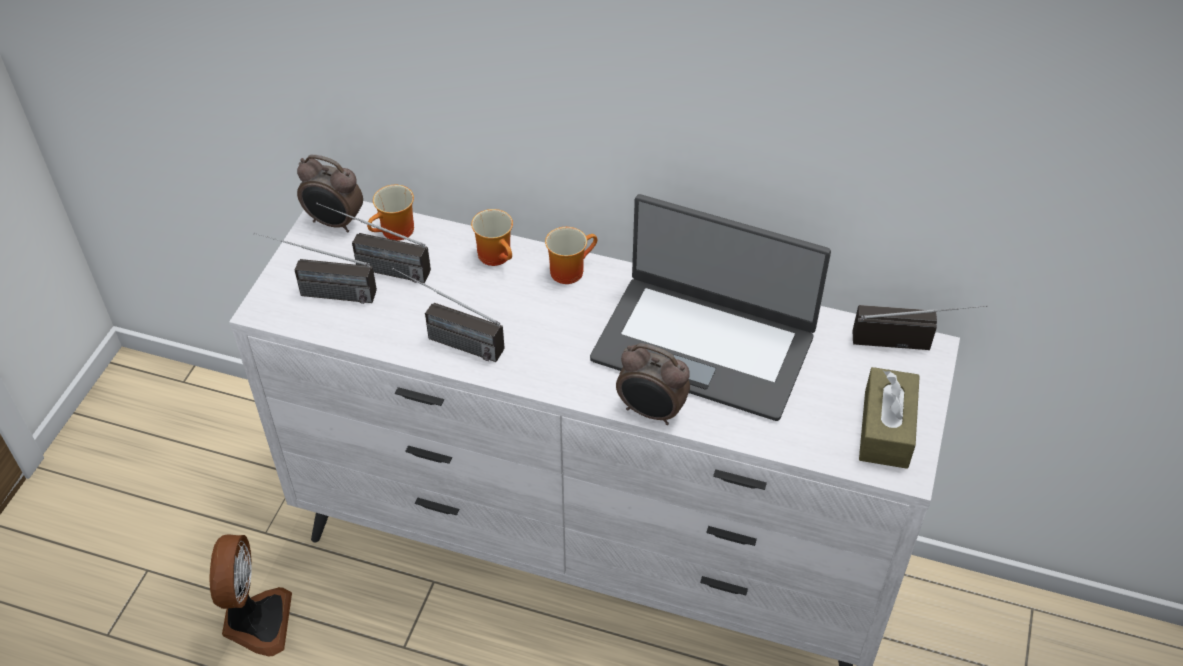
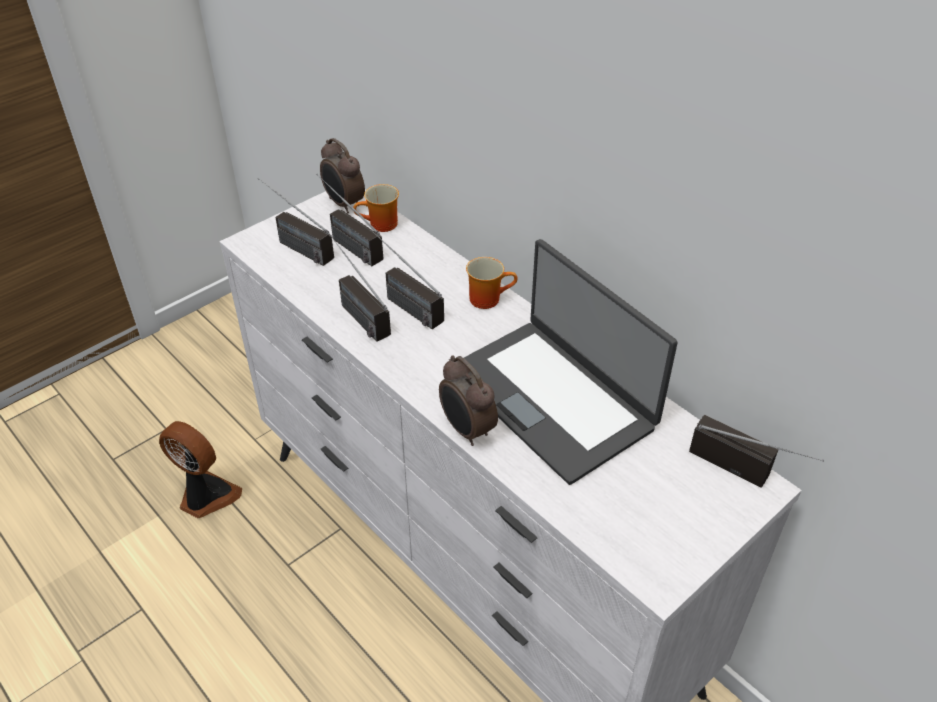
camera: 30 degrees right, 5 degrees down
(256, 621) = (206, 496): fan -> fan turned 90 degrees counterclockwise
(487, 310) = (401, 302): none -> radio
(498, 256) = (441, 268): mug -> none
(886, 429) = (666, 537): brown tissue box -> none

